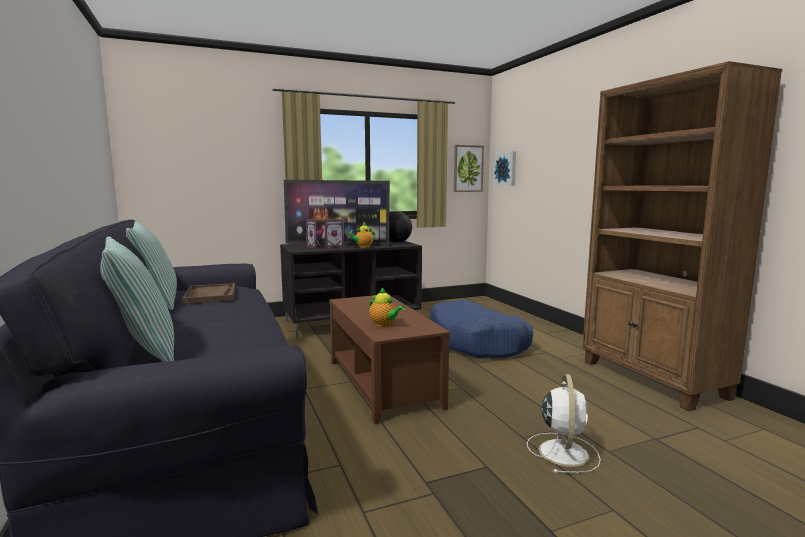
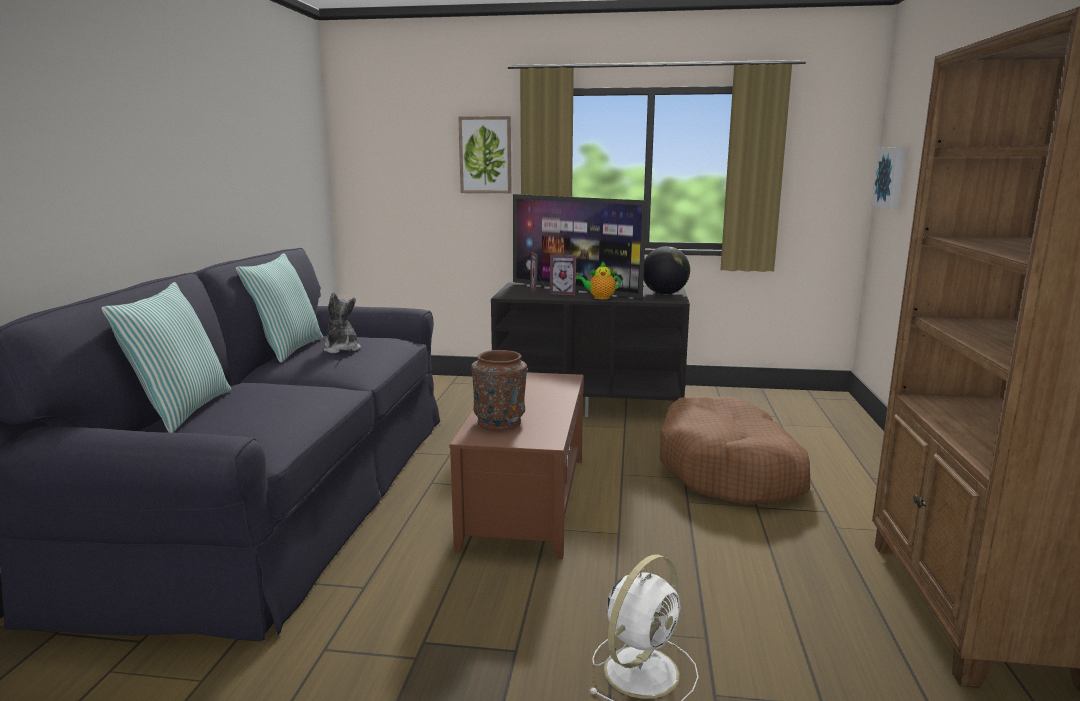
camera: 30 degrees right, 5 degrees up
(210, 295) = (341, 349): brown tray -> plush toy
(384, 324) = (499, 422): teapot -> brown vase
(468, 168) = (830, 174): picture -> picture (485, 155)
(477, 343) = (730, 471): blue dog bed -> brown dog bed

